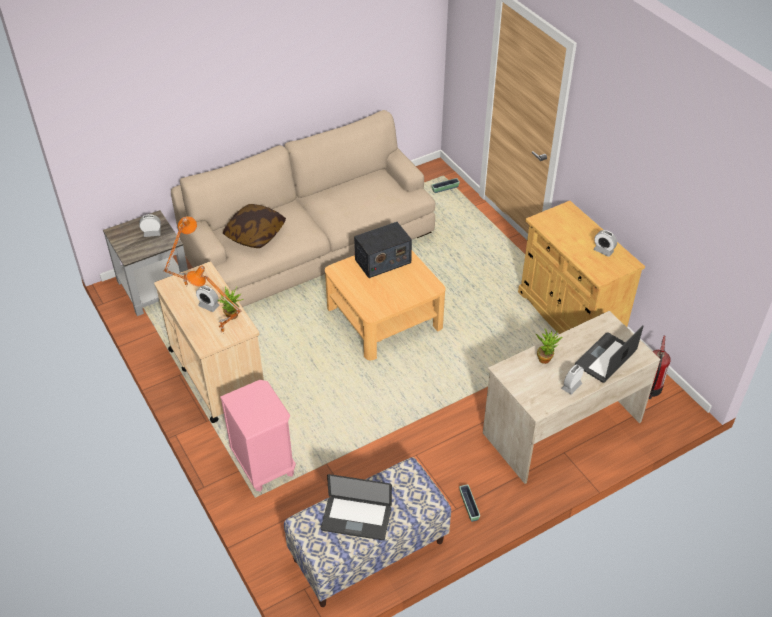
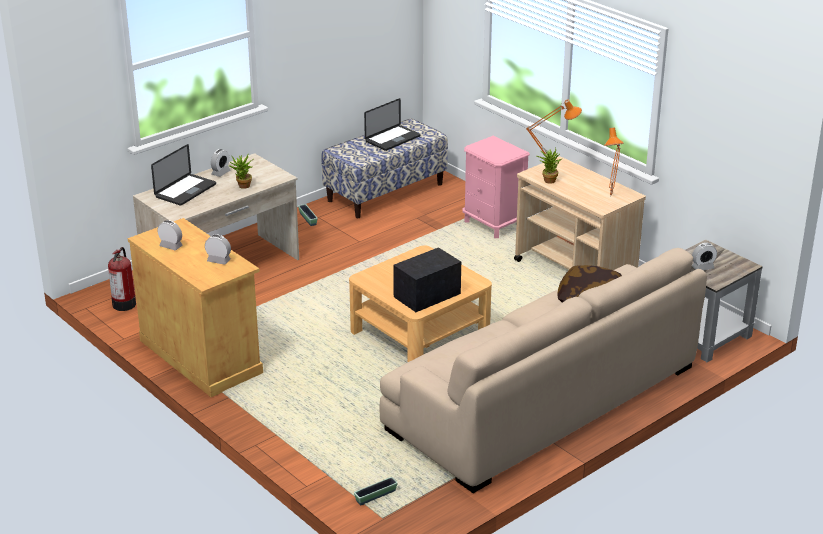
camera: 170 degrees right, 15 degrees down
(209, 306) = (577, 185): alarm clock -> alarm clock (218, 260)
(356, 519) = (392, 139): laptop -> laptop turned 135 degrees clockwise

